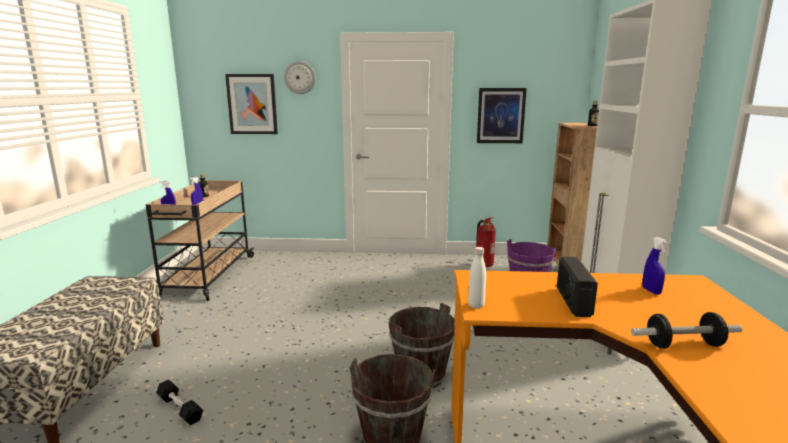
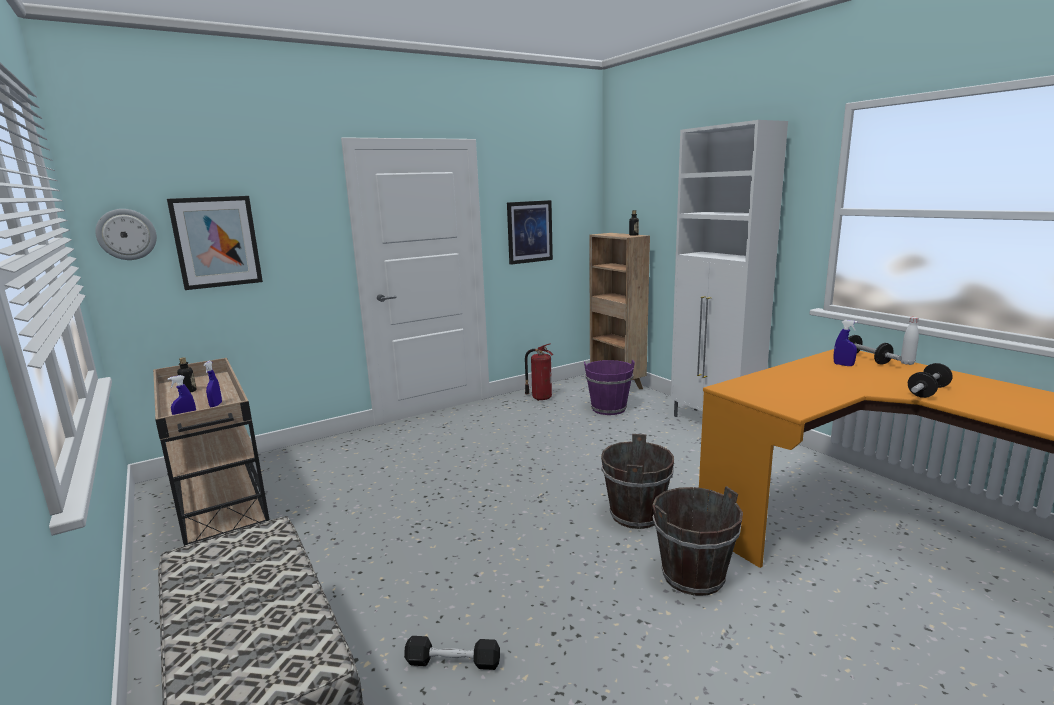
camera: 35 degrees left, 0 degrees up
(300, 77) = (289, 199): wall clock -> wall clock (126, 234)
(476, 305) = (783, 408): white bottle -> white bottle (907, 363)
(573, 301) = (824, 385): radio -> none
(698, 294) = (866, 359): none -> dumbbell

